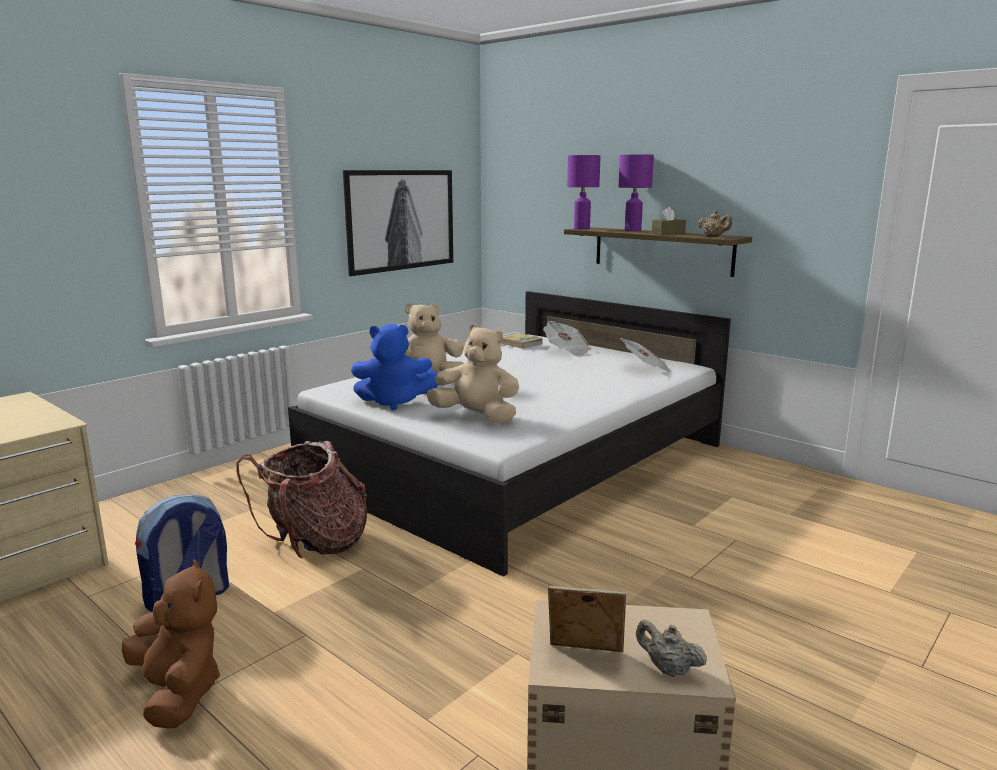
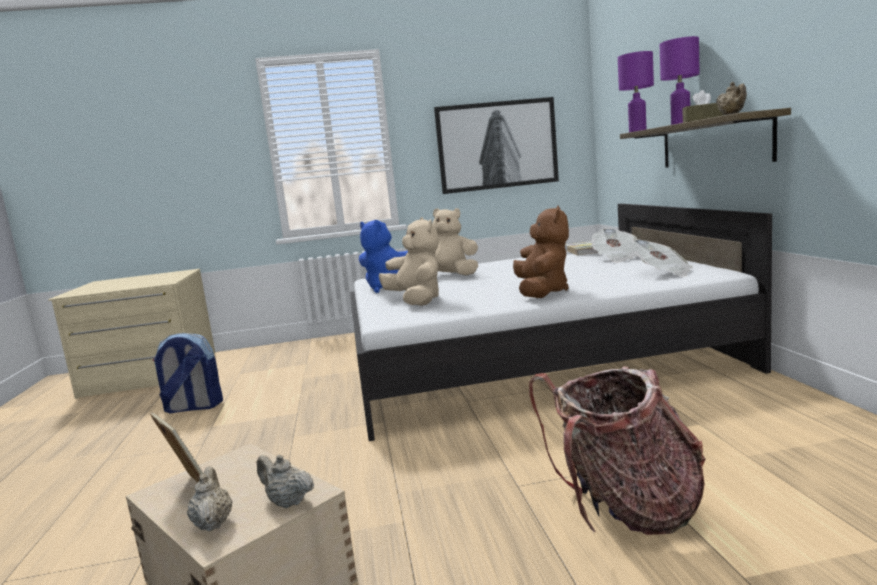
camera: 40 degrees right, 5 degrees down
(178, 693) = (104, 456): brown plush toy -> brown plush toy (542, 292)
(314, 544) = (298, 391): backpack -> backpack (625, 510)
(687, 632) = (287, 502): none -> beige teapot

